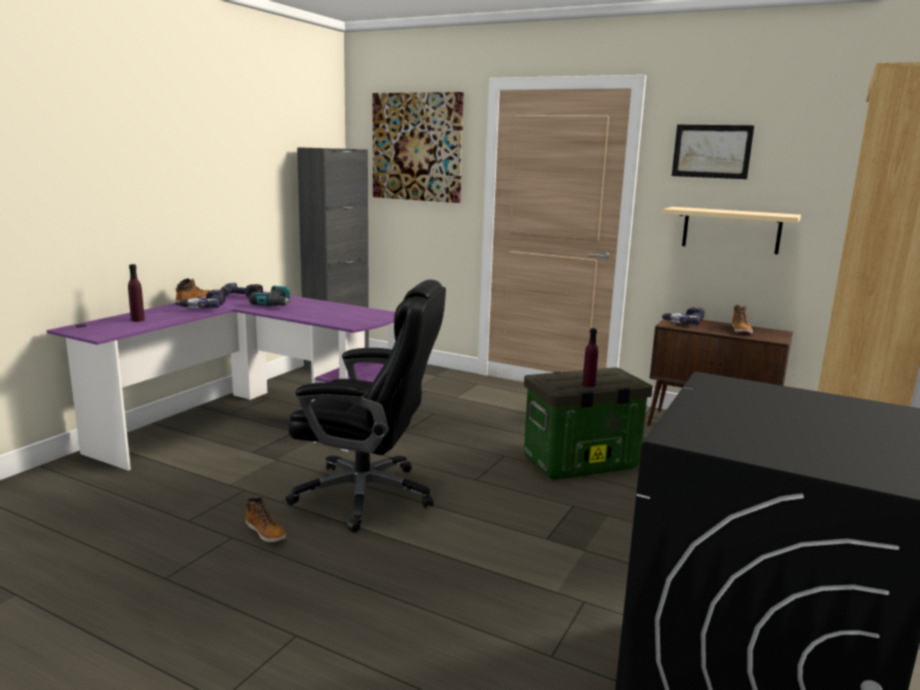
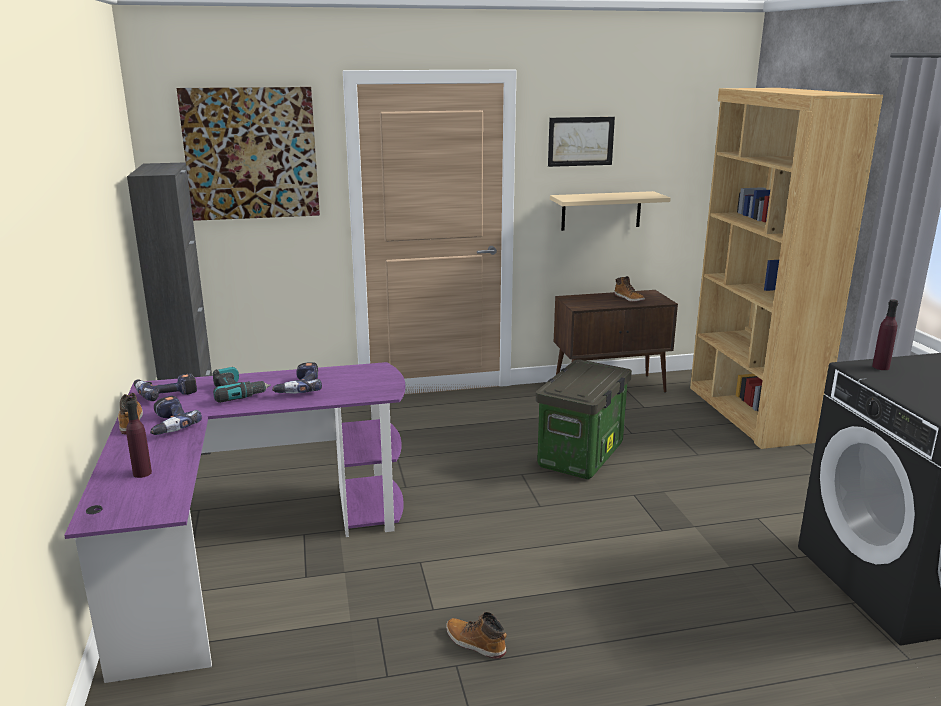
camera: 40 degrees left, 5 degrees up
(266, 532) = (475, 643): boot -> boot turned 150 degrees counterclockwise
(367, 495) = (488, 563): black office chair -> none
(588, 384) = (598, 384): purple bottle -> purple bottle (880, 367)
(684, 322) = (582, 301): power drill -> power drill (299, 387)

